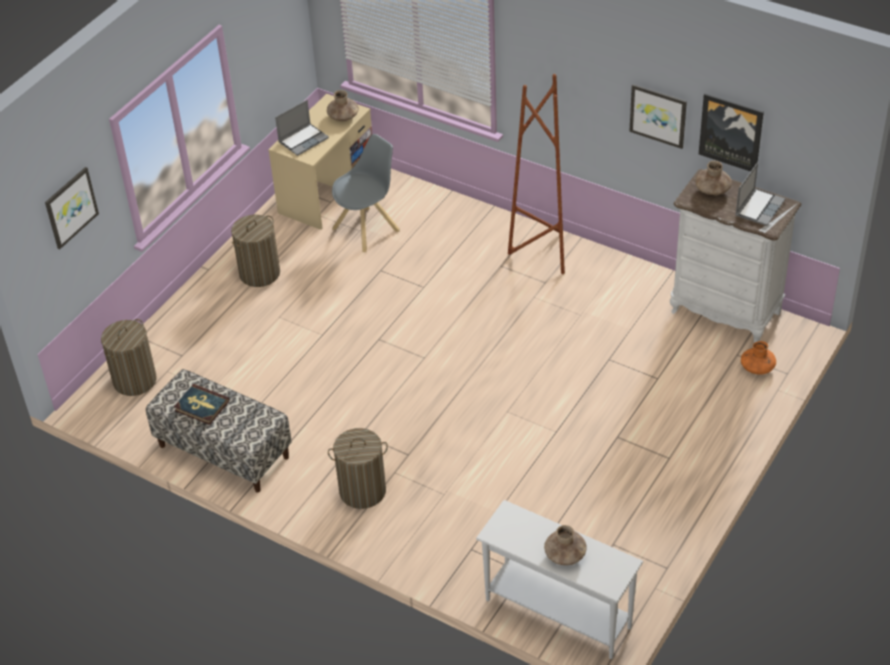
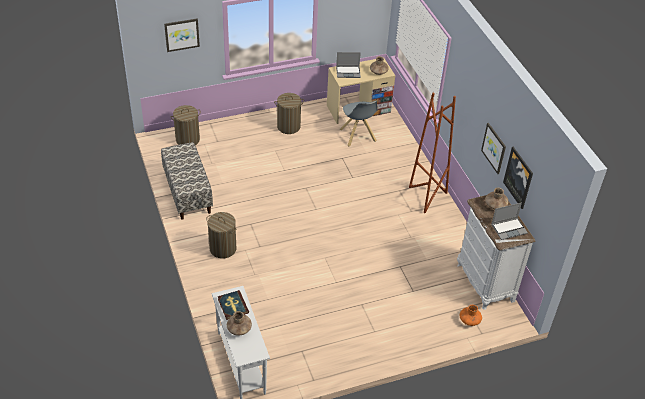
camera: 35 degrees right, 0 degrees up
(201, 406) = (182, 162): book -> book (233, 306)
(367, 228) = (358, 136): grey chair -> grey chair turned 75 degrees clockwise

